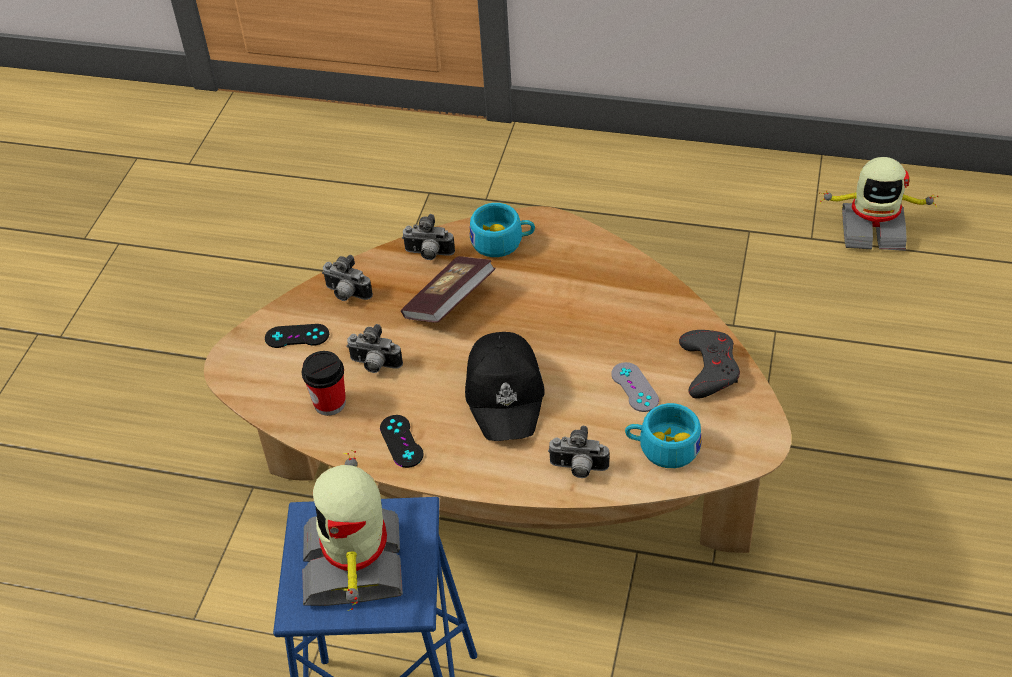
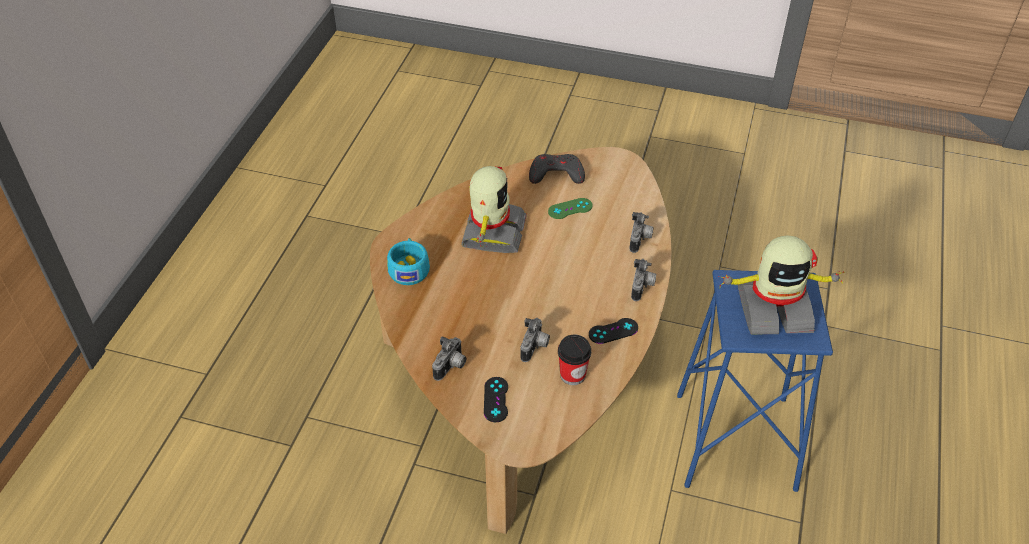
camera: 90 degrees left, 0 degrees up
(428, 255) = (414, 313): camera -> camera (642, 287)
(449, 303) = (473, 302): book -> none
(506, 394) = (571, 273): black cap -> none
(634, 387) = (570, 209): grey game controller -> green game controller
(662, 447) = (622, 200): turquoise cup -> none
(872, 229) = (326, 155): toy robot -> toy robot (492, 232)

